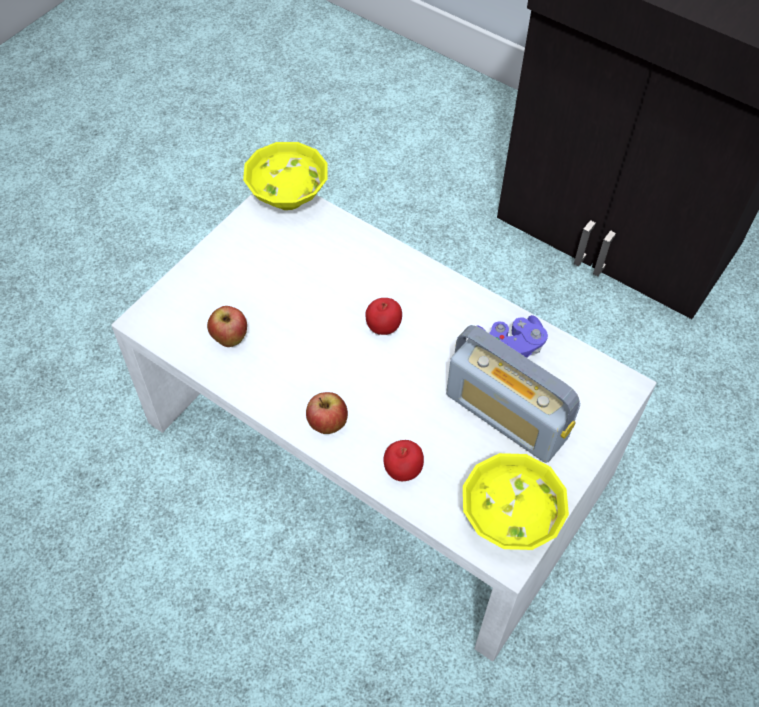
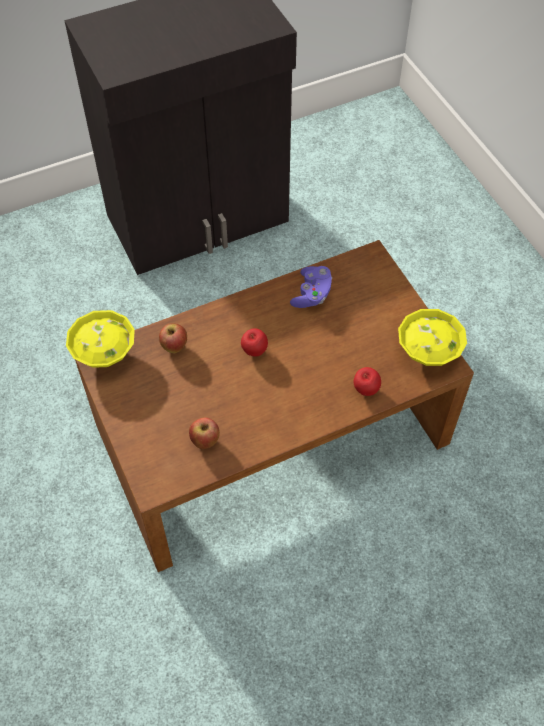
camera: 60 degrees left, 0 degrees up
(327, 425) = (309, 415): apple -> apple (174, 347)
(379, 447) = (271, 433): white coffee table -> brown coffee table
(506, 416) = (359, 320): radio -> none

